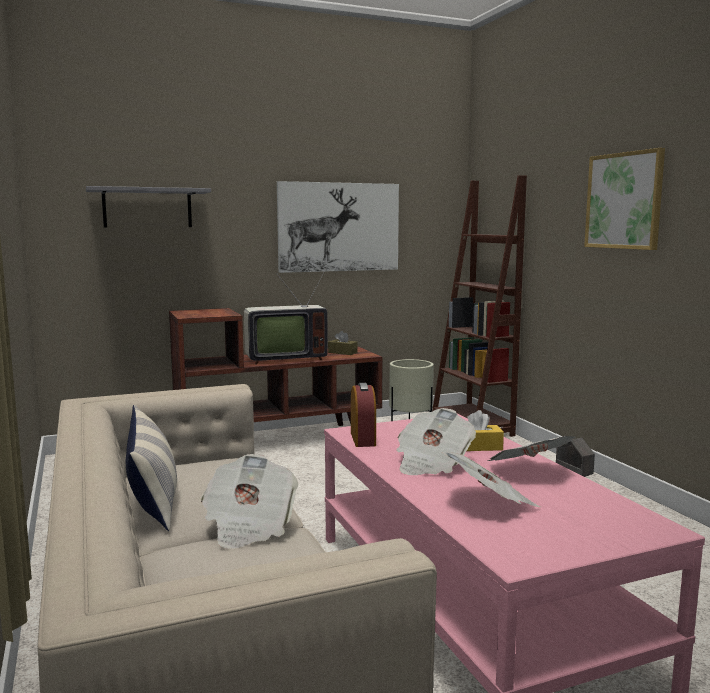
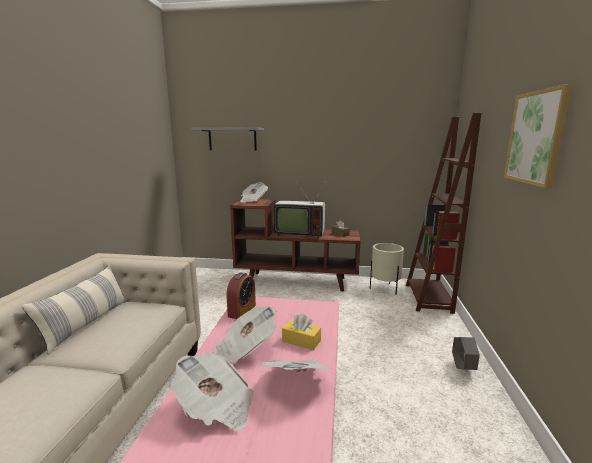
camera: 30 degrees right, 5 degrees up
(249, 526) = (77, 366): newspaper -> newspaper (253, 200)
(339, 227) = (350, 151): picture -> none

